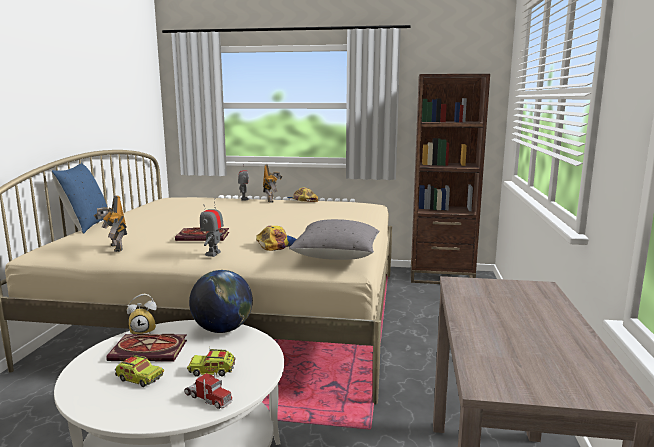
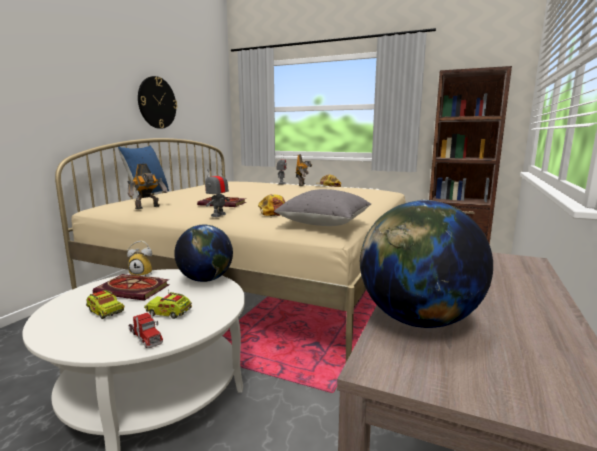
camera: 15 degrees right, 0 degrees up
(85, 106) = (157, 102): none -> wall clock
(115, 248) = (148, 207): toy robot -> toy robot turned 120 degrees counterclockwise
(489, 350) = (417, 321): none -> globe

